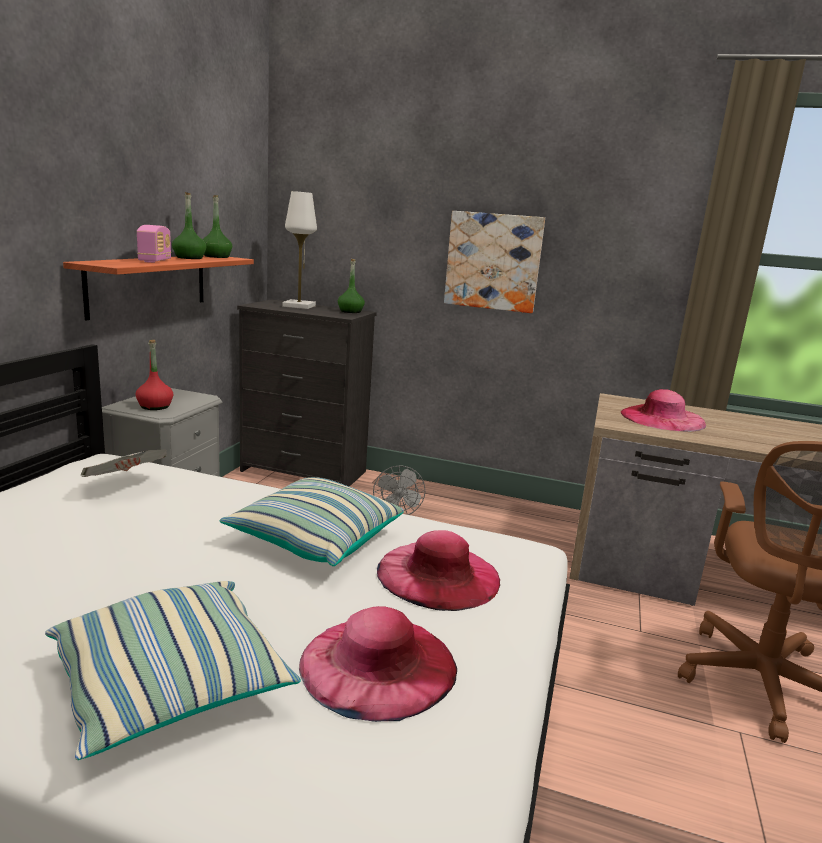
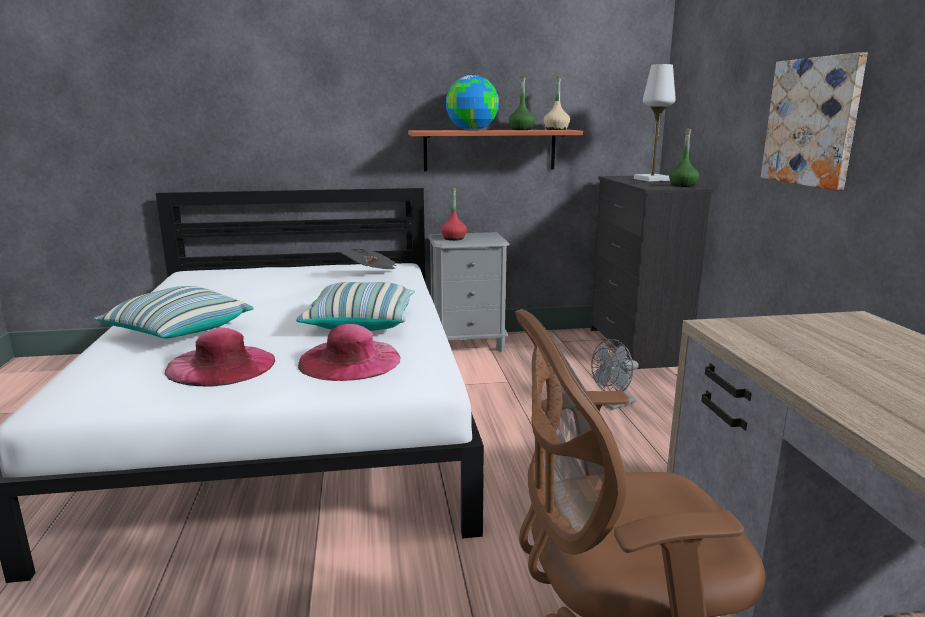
camera: 65 degrees right, 0 degrees up
(155, 261) = (472, 130): radio -> globe
(216, 257) = (556, 129): green bottle -> beige bottle
(662, 418) = (831, 345): pink hat -> none

